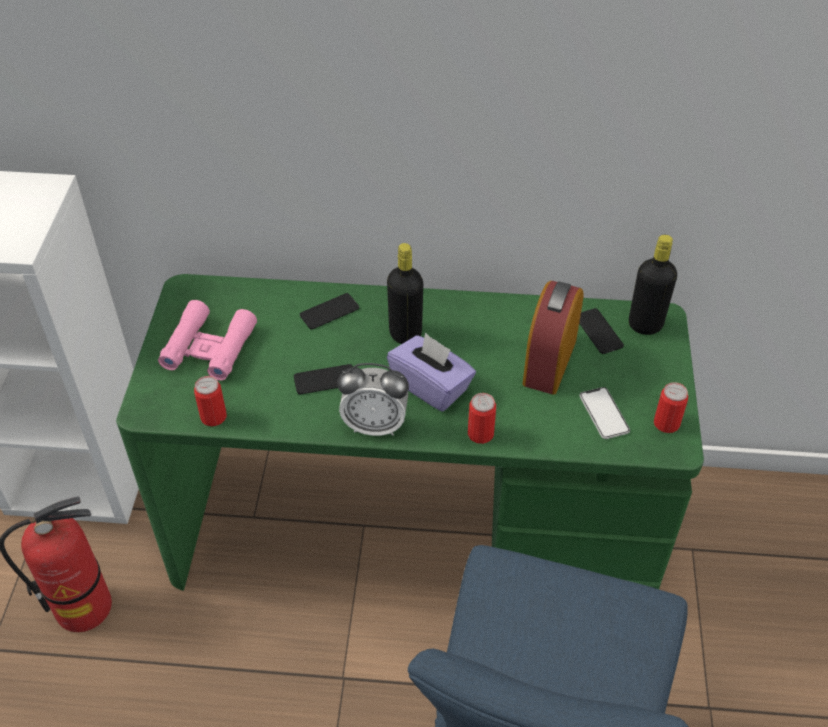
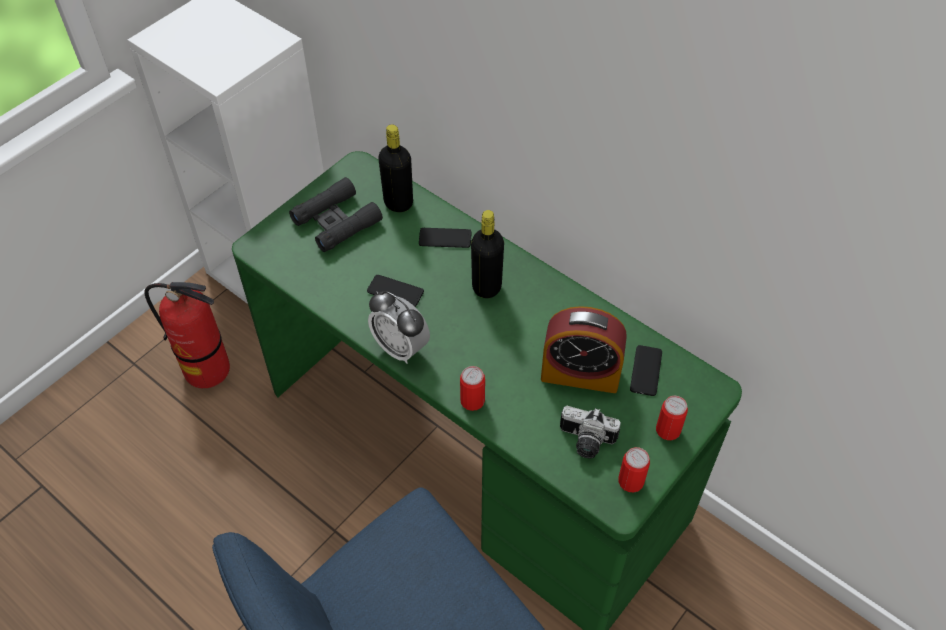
camera: 35 degrees right, 5 degrees up
(209, 347) = (336, 221): pink binoculars -> black binoculars
(213, 417) = (296, 276): can -> can (668, 430)
(431, 386) = (469, 341): purple tissue box -> none
(549, 362) = (580, 373): alarm clock -> alarm clock turned 135 degrees counterclockwise
(604, 414) = (585, 442): phone -> camera
(645, 325) = (692, 387): black bottle -> black bottle (398, 203)

